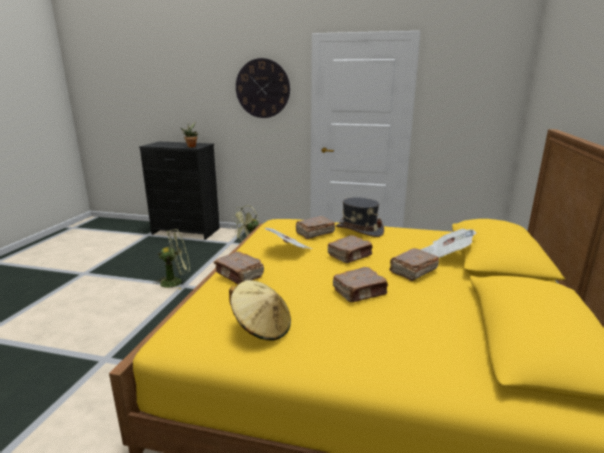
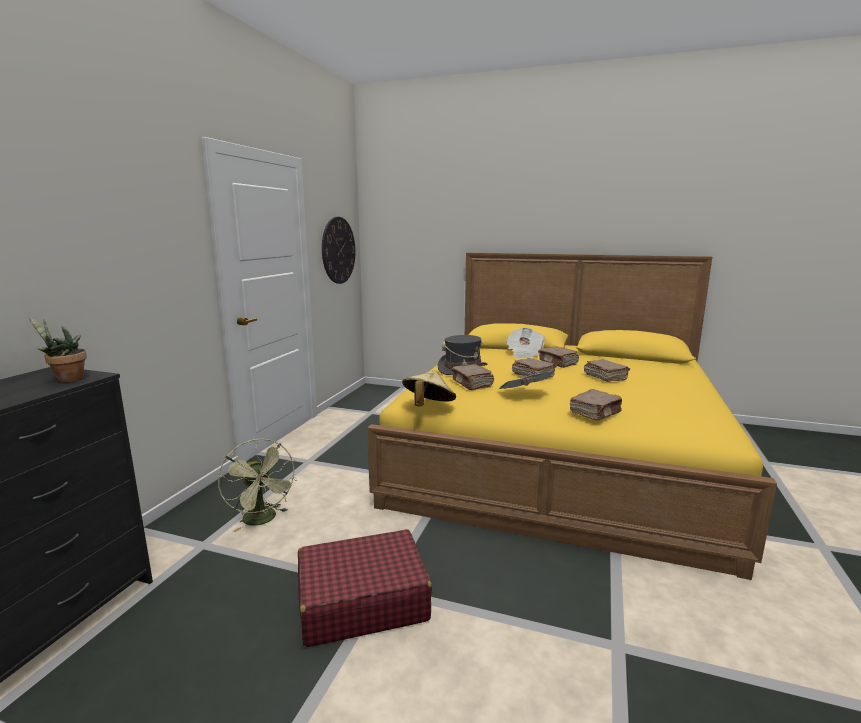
camera: 85 degrees left, 5 degrees down
(176, 281) = (362, 601): green fan -> red suitcase
(261, 328) = (684, 405): beige hat -> beige hat (428, 407)
(262, 88) = (141, 227): wall clock -> wall clock (338, 250)

